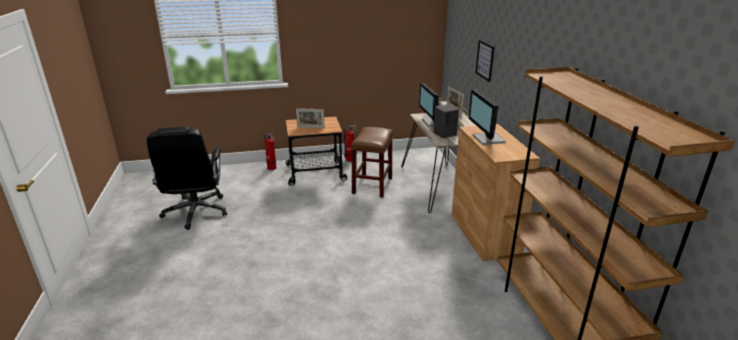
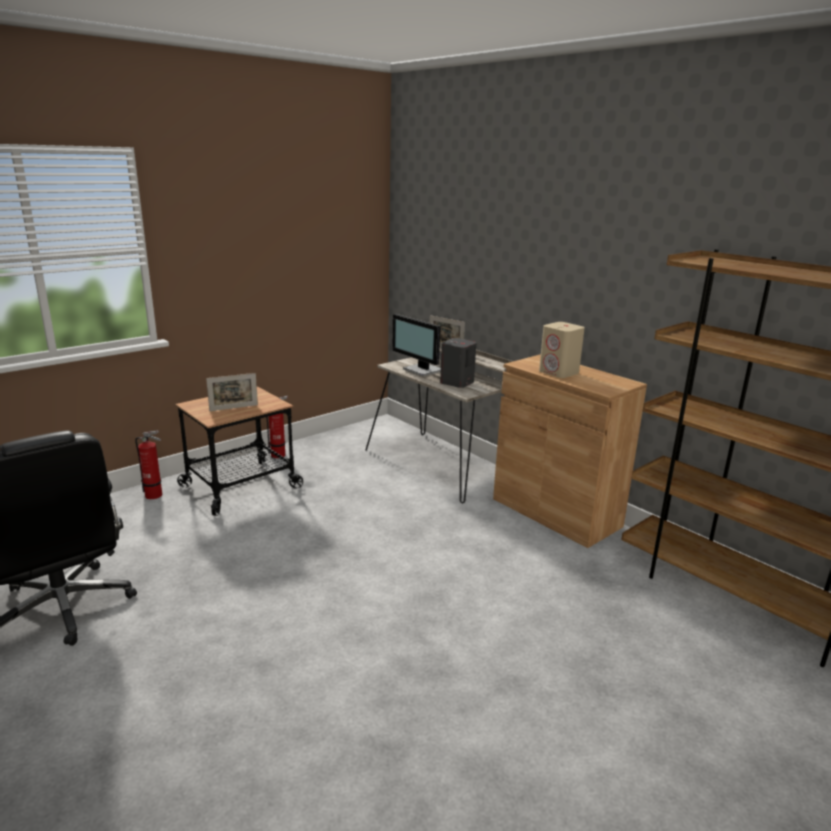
camera: 30 degrees left, 5 degrees down
(372, 185) = (347, 484): brown stool -> none
(485, 60) = (496, 270): picture -> none
(487, 139) = (559, 372): monitor -> beige speaker

